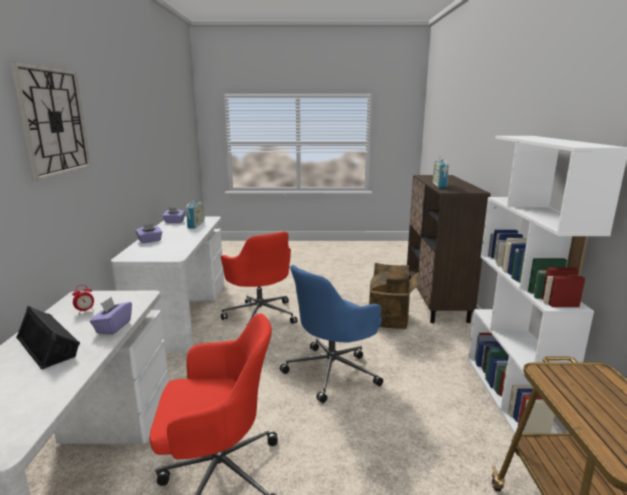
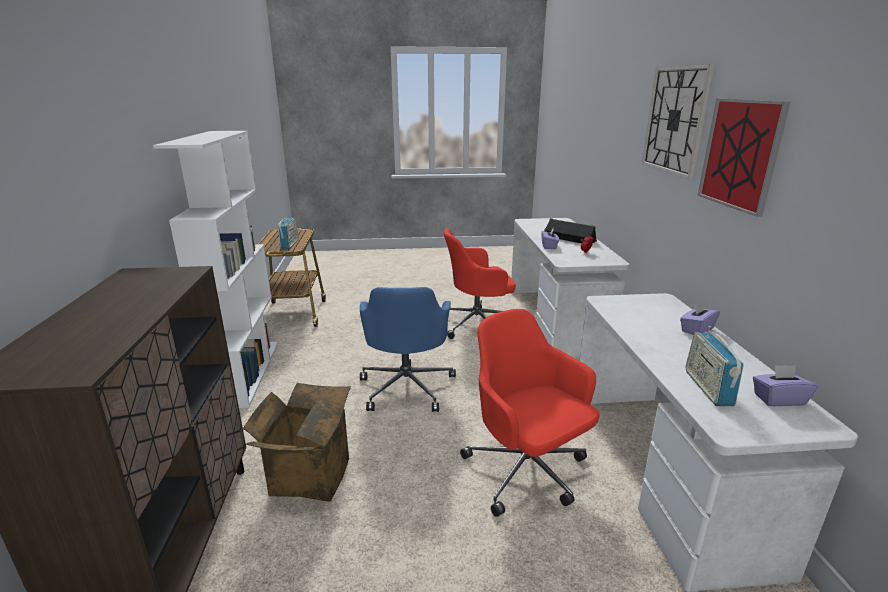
camera: 175 degrees right, 5 degrees up
(107, 136) = (740, 154): none -> picture
(333, 371) = (407, 386): blue office chair -> blue office chair turned 135 degrees clockwise
(439, 185) = (160, 294): radio -> radio (289, 244)

